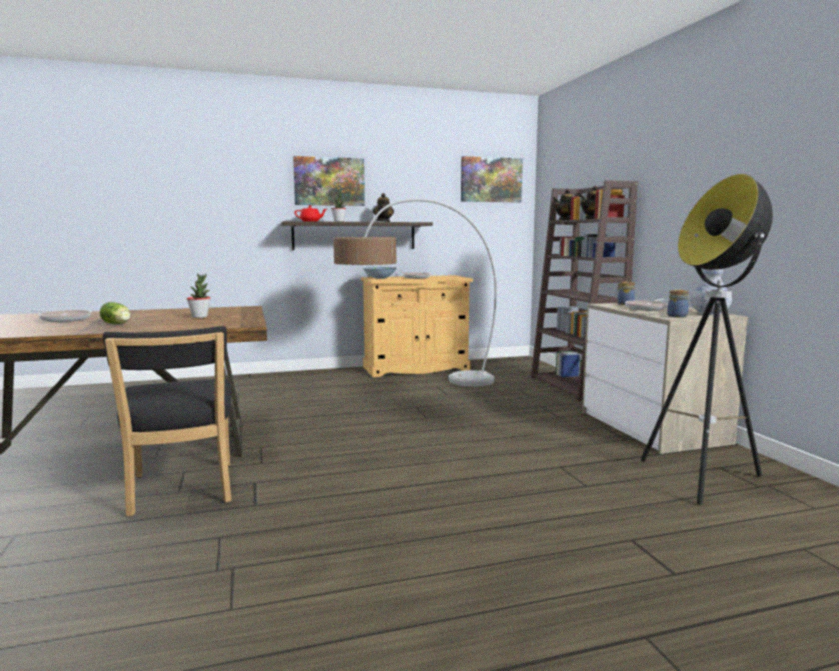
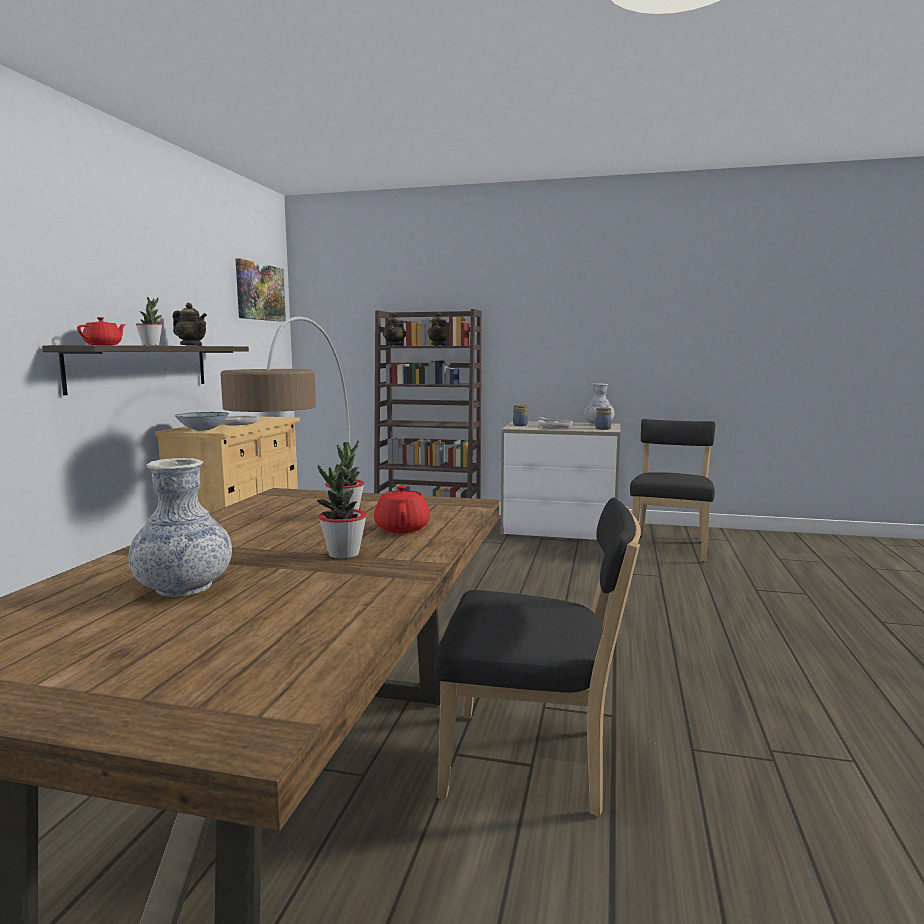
camera: 60 degrees left, 0 degrees up
(63, 319) = (184, 587): frying pan -> vase
(117, 324) = (343, 554): lettuce -> potted plant
(174, 323) = (402, 528): none -> red teapot
(329, 181) = (104, 277): picture -> none
(703, 479) = (670, 546): floor lamp -> black chair

